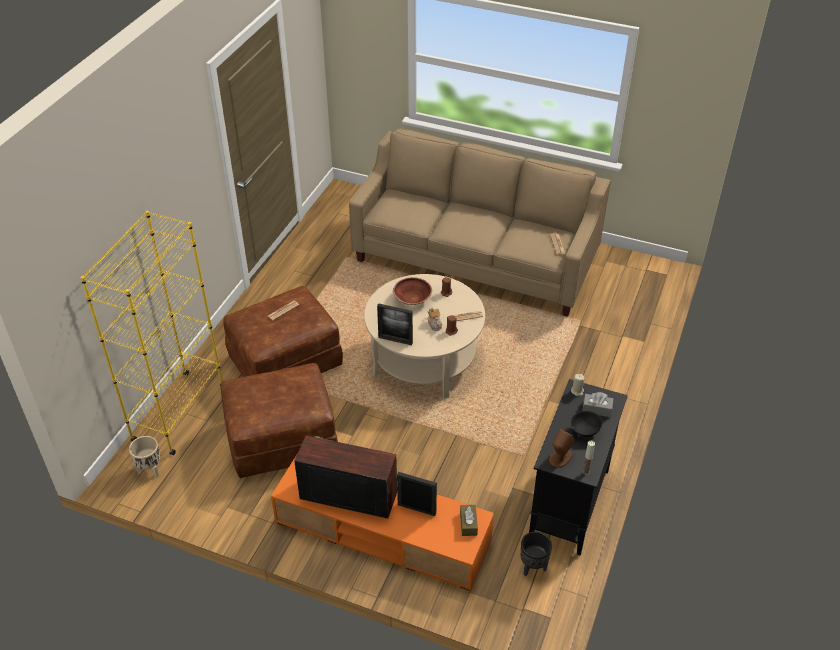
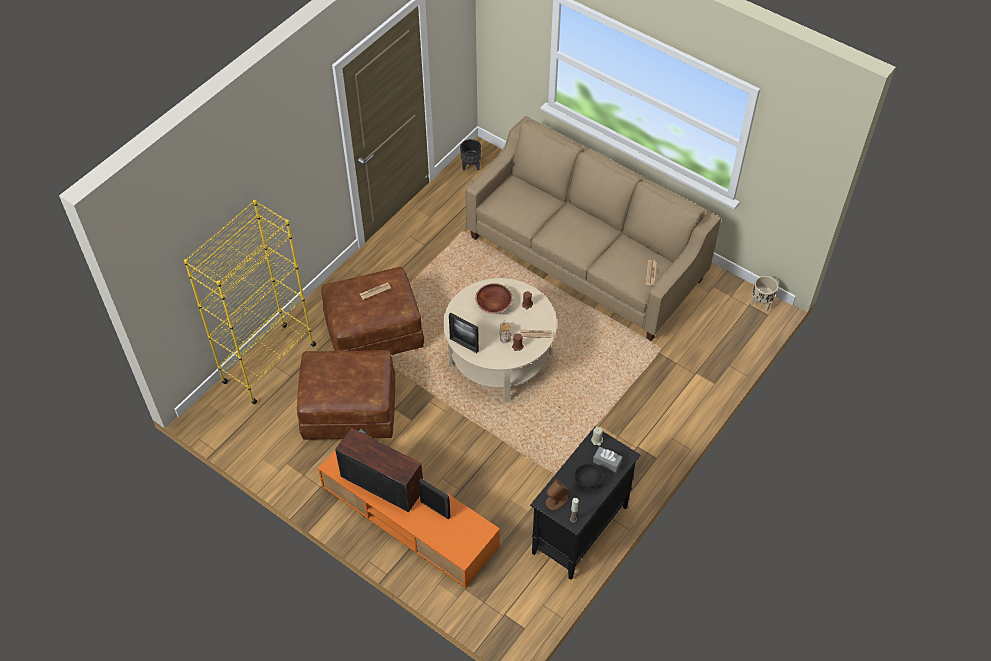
camera: 15 degrees right, 10 degrees up
(150, 470) = (232, 413): beige planter -> beige planter (761, 303)
(468, 524) = (474, 533): brown tissue box -> none
(533, 567) = (526, 580): black planter -> black planter (471, 166)

